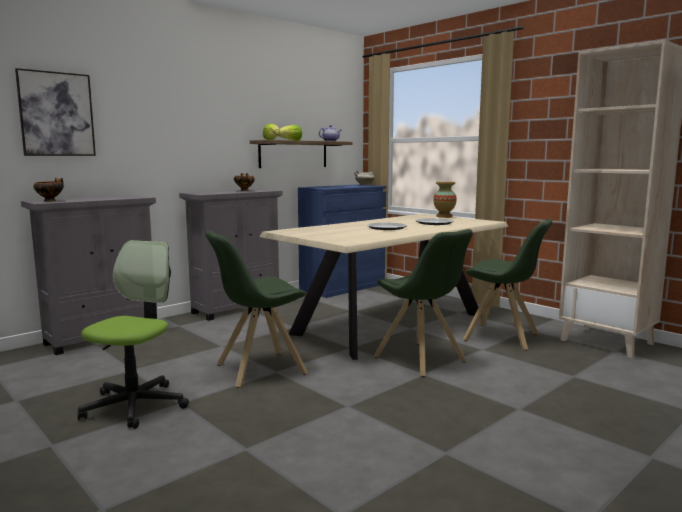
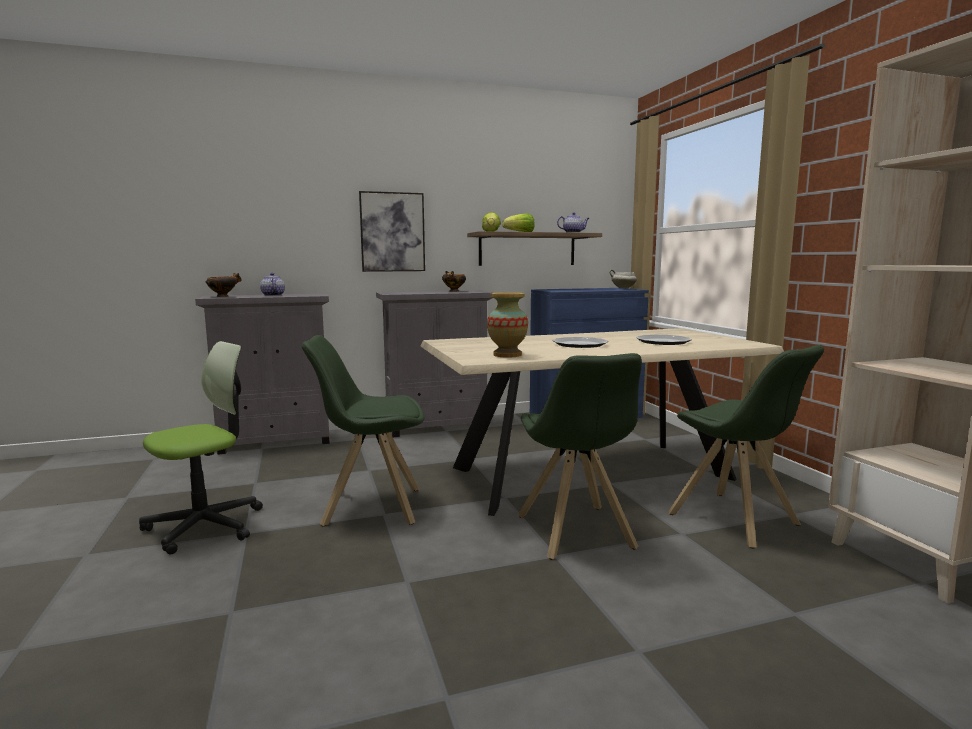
camera: 25 degrees right, 0 degrees up
(56, 114) = (241, 207): picture -> picture (392, 232)
(96, 198) = (272, 295): none -> teapot
(444, 216) = (701, 333): vase -> vase (507, 355)

